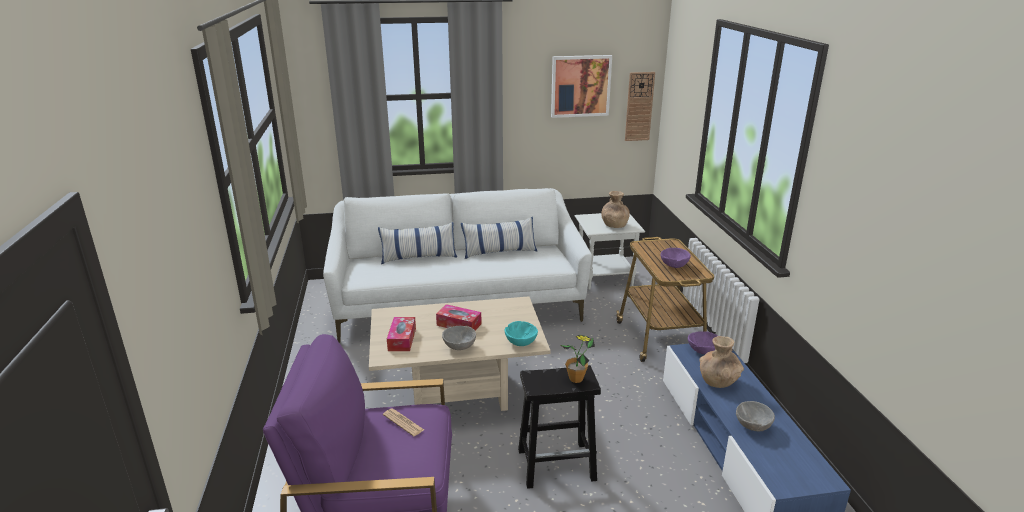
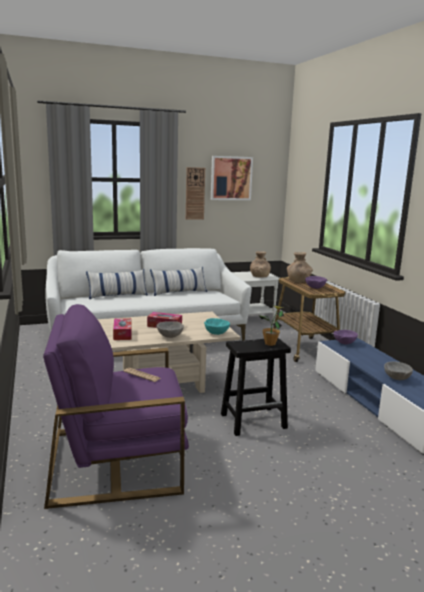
camera: 10 degrees left, 10 degrees down
(639, 106) = (271, 195): wall clock -> wall clock (195, 193)
(718, 381) = (362, 357): brown vase -> brown vase (298, 281)

